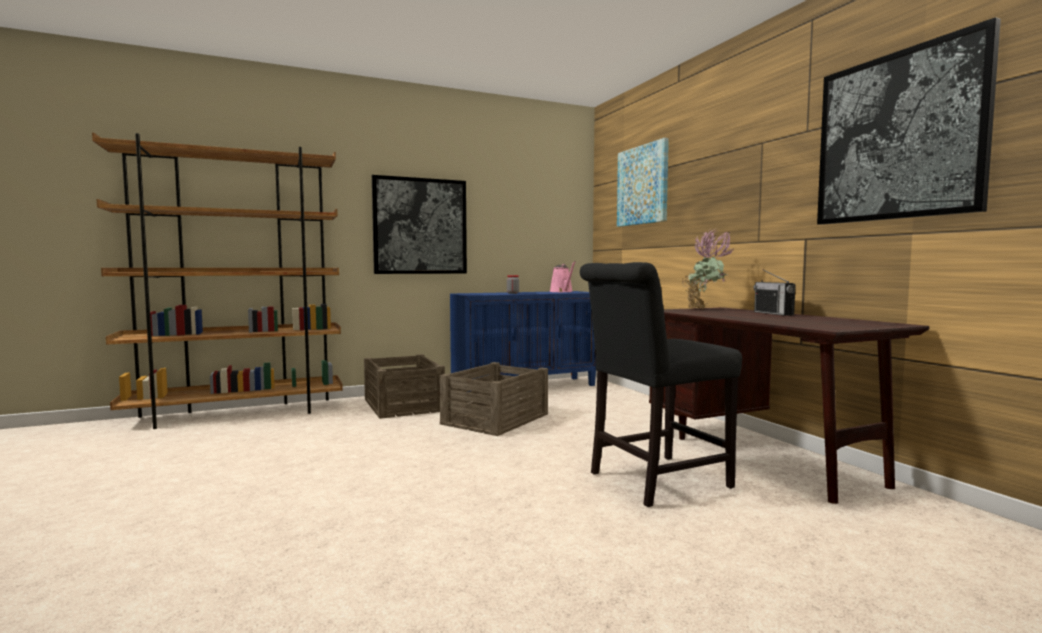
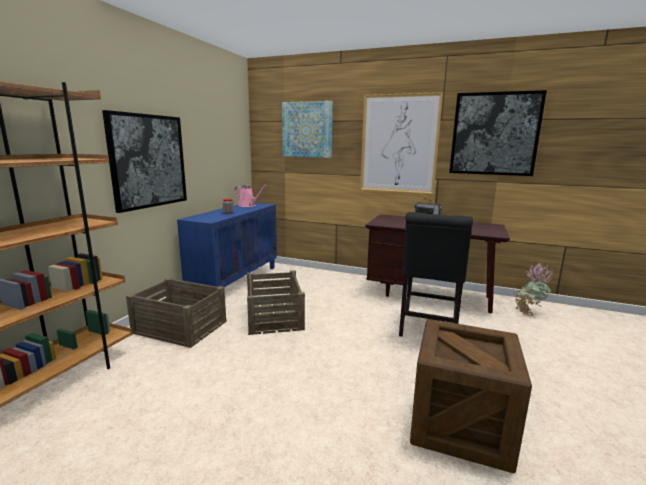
camera: 45 degrees left, 10 degrees up
(454, 558) = (460, 425): none -> crate
(705, 309) = (387, 219): potted plant -> potted plant (528, 312)
(746, 186) = (399, 144): none -> picture

